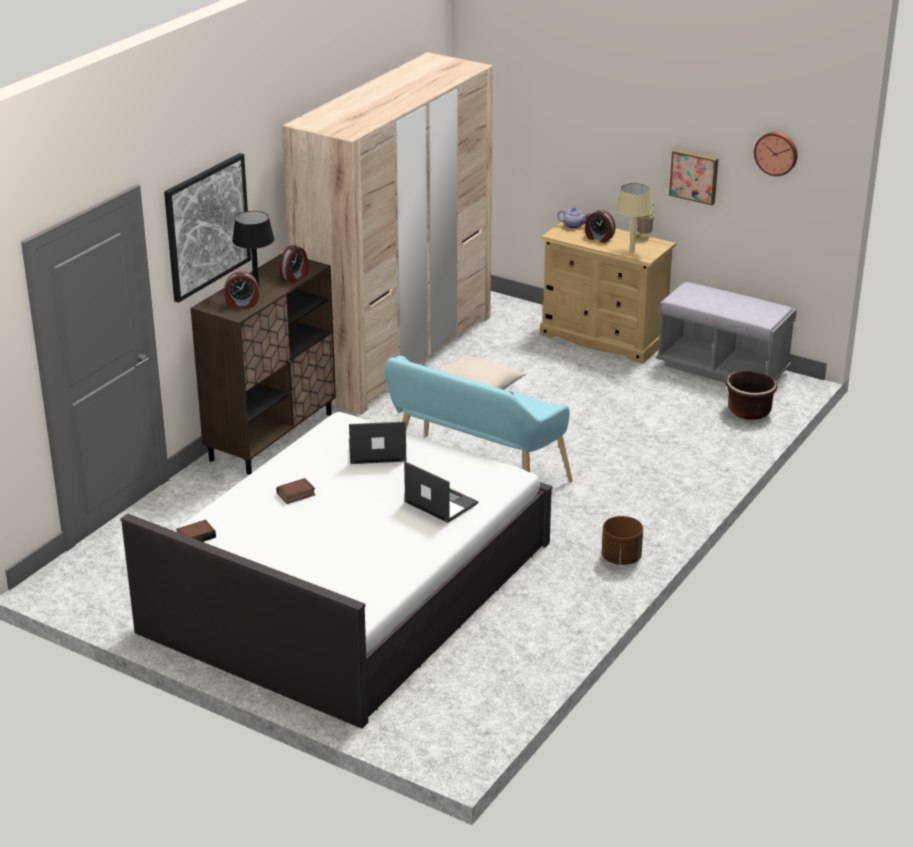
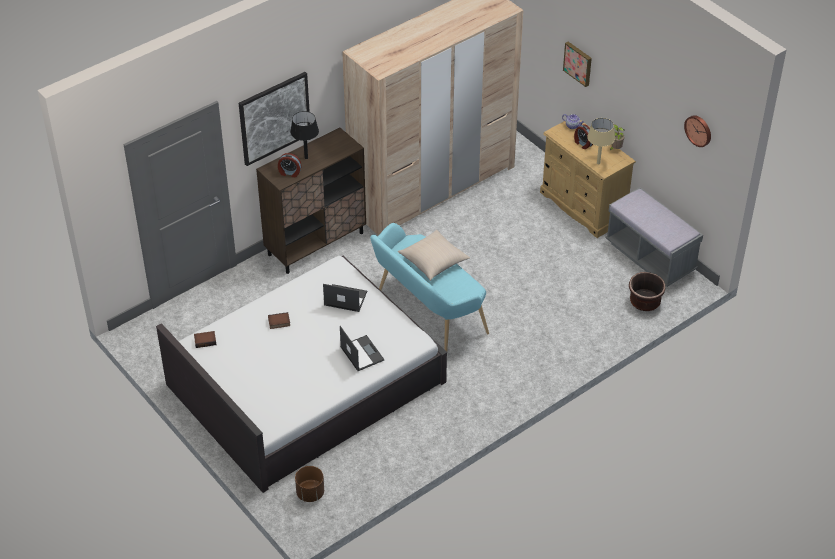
camera: 20 degrees right, 15 degrees up
(295, 277) = (335, 154): alarm clock -> none
(621, 558) = (484, 407): brown planter -> brown planter (310, 493)
(694, 176) = (650, 122): picture -> picture (578, 63)

